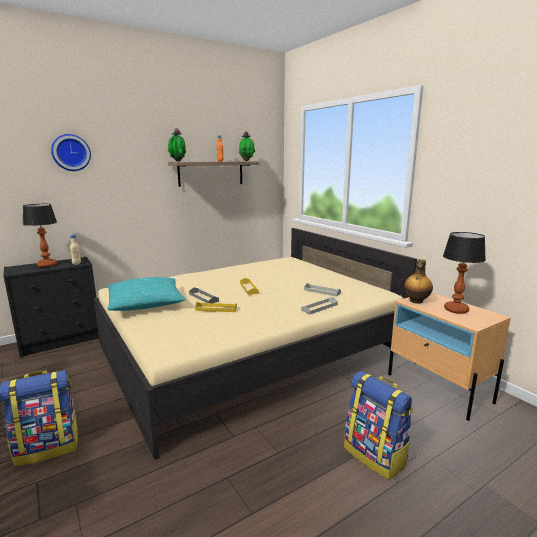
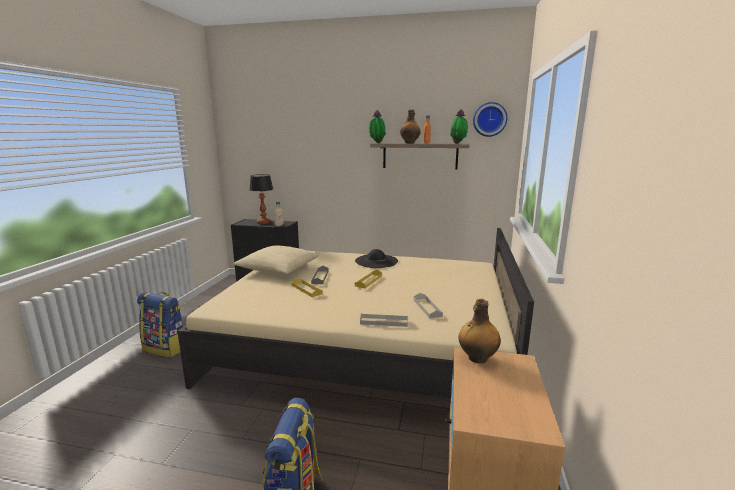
camera: 45 degrees right, 0 degrees up
(71, 152) = (294, 134): wall clock -> wall clock (489, 119)
(146, 304) = (279, 269): turquoise pillow -> beige pillow
(209, 161) = (410, 143): none -> bottle
(218, 274) = (376, 261): none -> black hat
(456, 310) = (502, 393): table lamp -> none

